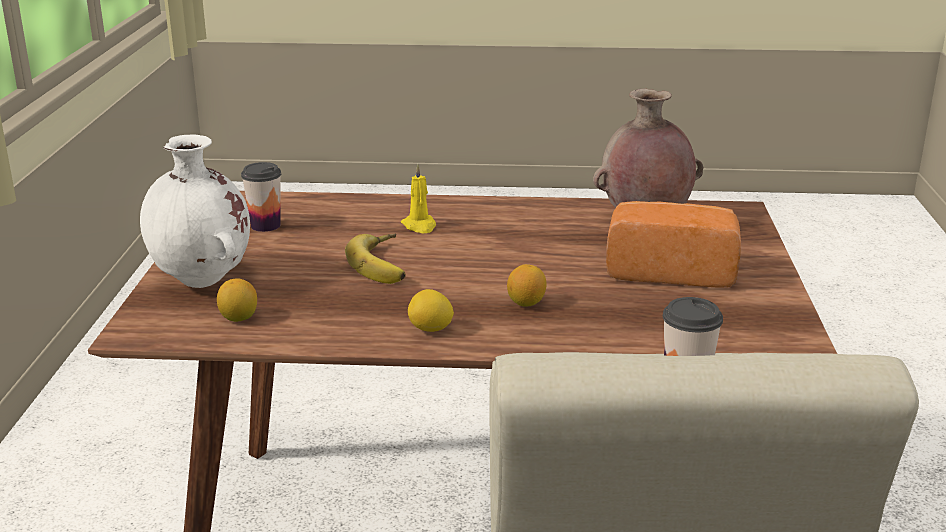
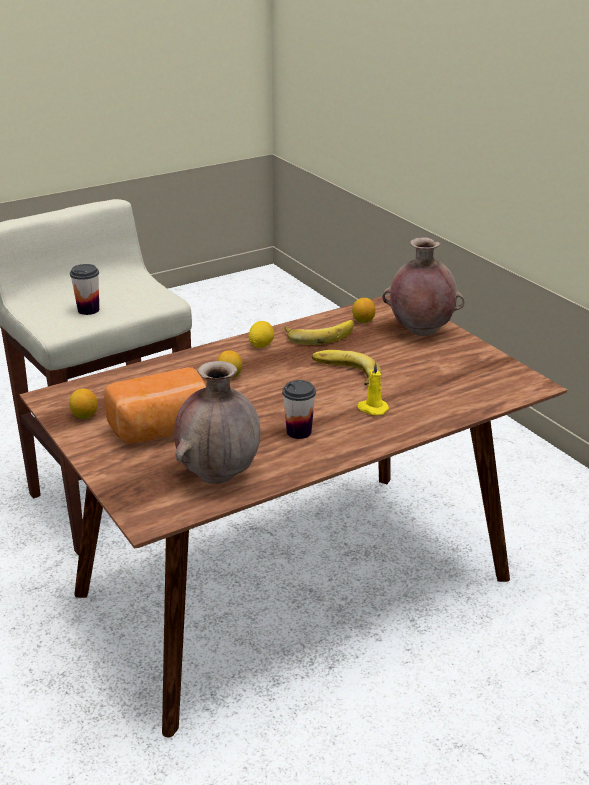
camera: 145 degrees right, 5 degrees up
(203, 281) = (420, 331): white vase -> brown vase
(265, 225) = (465, 374): cup -> cup (299, 432)
(329, 319) = (319, 334): none -> banana
(758, 312) = (84, 416): none -> lemon

